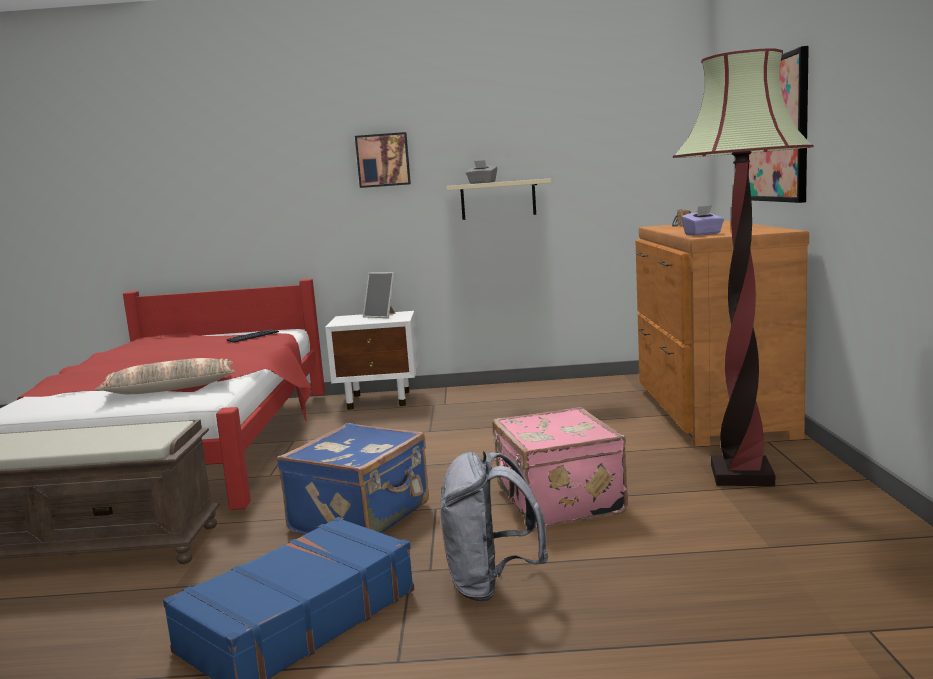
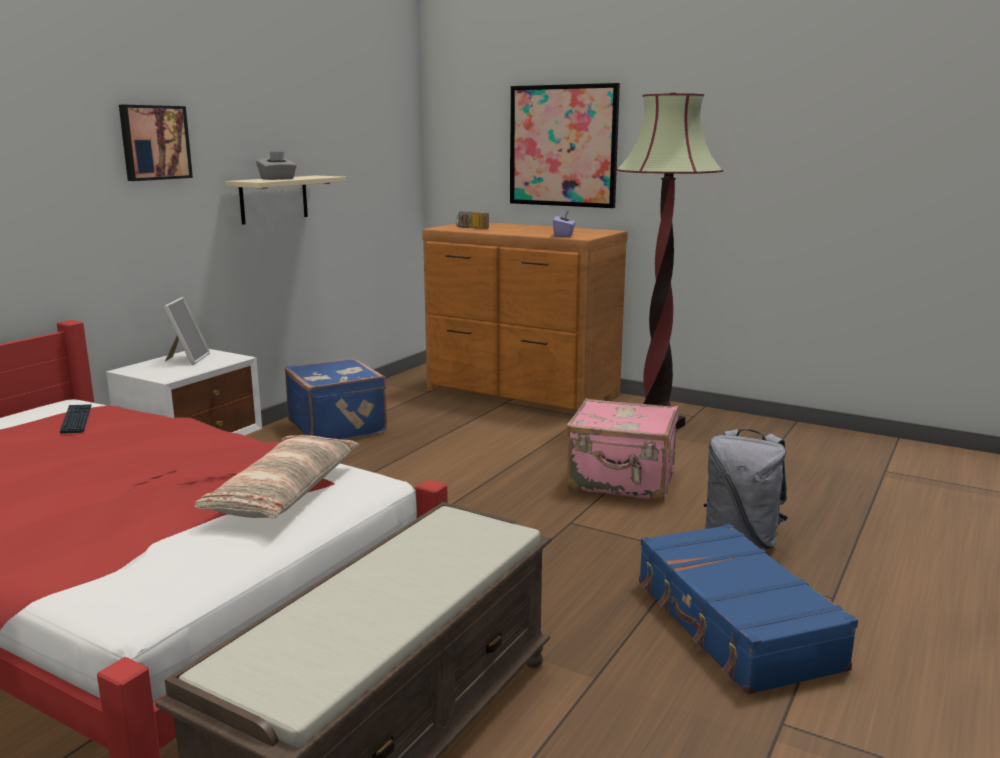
camera: 60 degrees left, 5 degrees up
(362, 517) = (546, 555): blue suitcase -> blue suitcase (338, 427)
(382, 316) = (187, 359): picture frame -> picture frame turned 60 degrees counterclockwise

